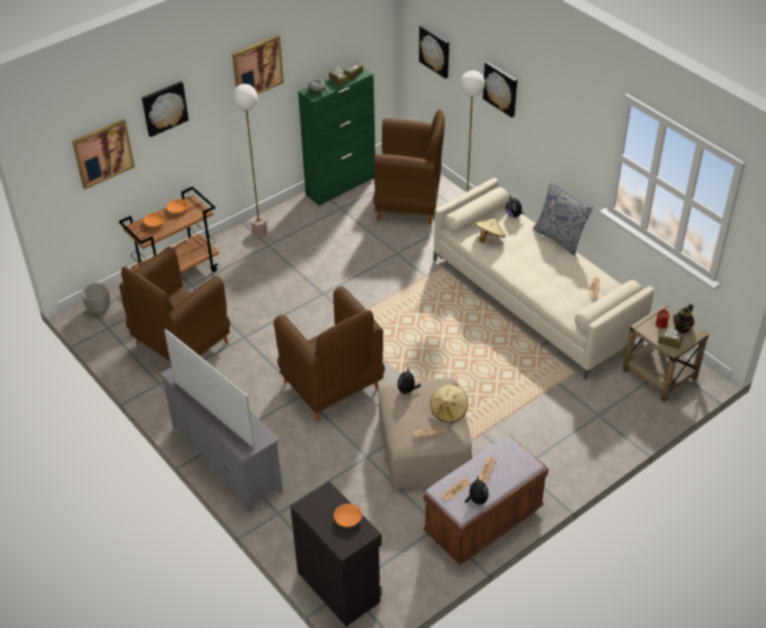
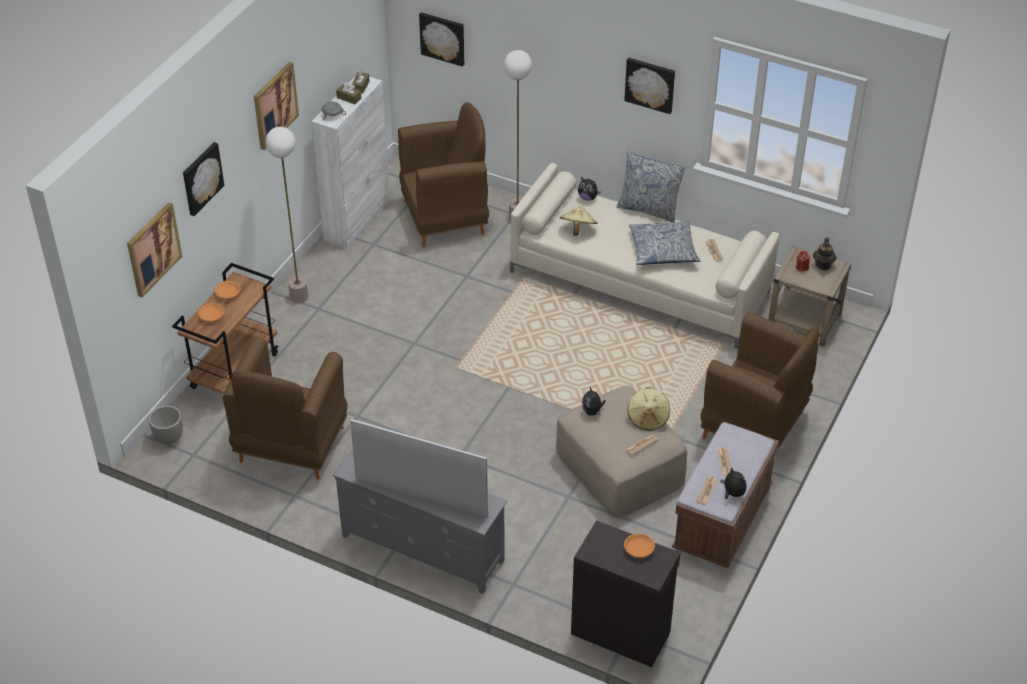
camera: 25 degrees left, 0 degrees up
(332, 387) = (487, 438): brown armchair -> brown armchair (754, 427)
(341, 185) = (357, 219): green cabinet -> white cabinet
(501, 88) = (543, 62): picture -> picture (650, 84)
(550, 275) = (663, 250): none -> pillow
(669, 342) = (820, 282): brown tissue box -> none

